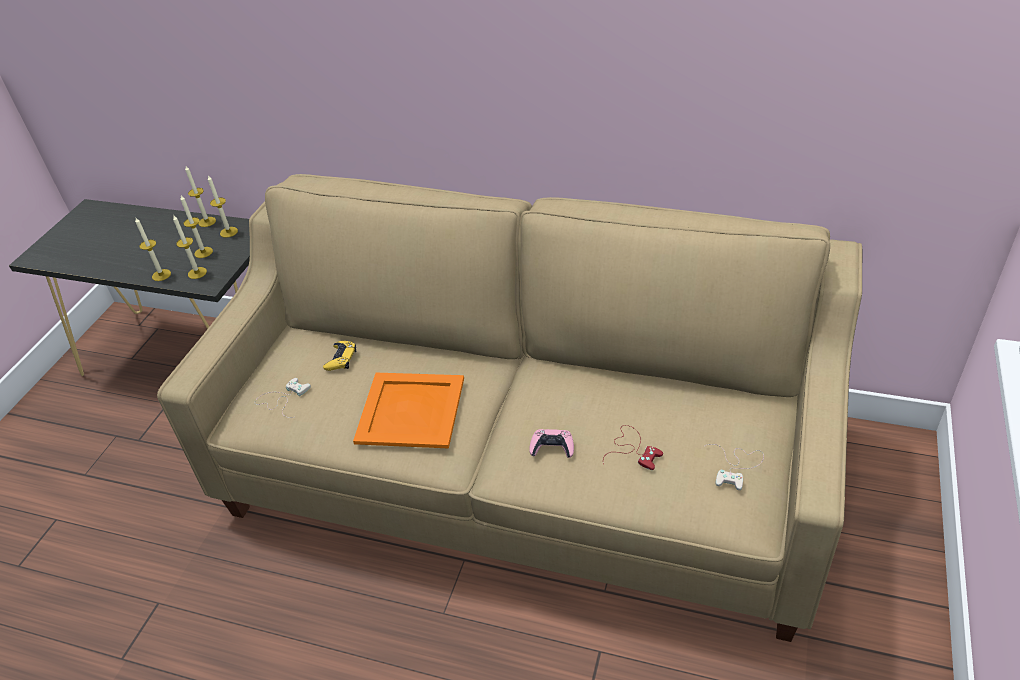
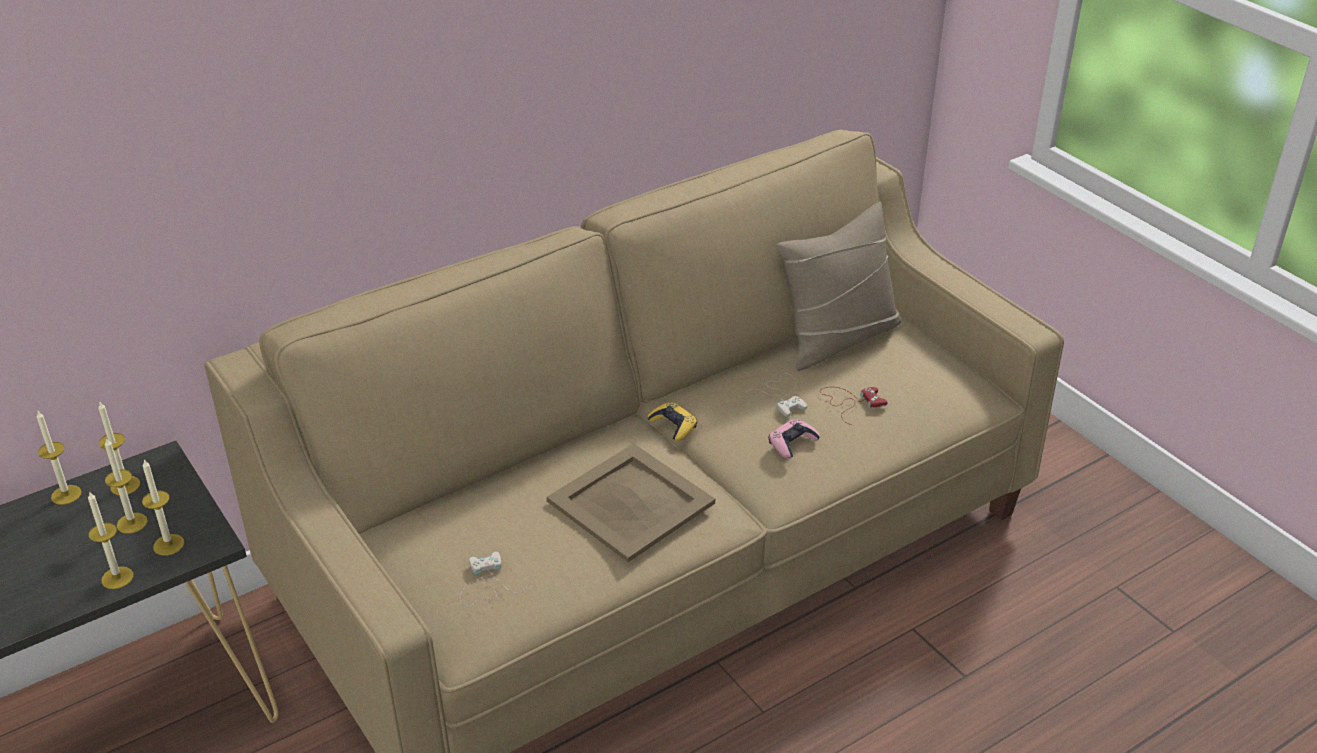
camera: 55 degrees left, 5 degrees down
(341, 359) = (481, 514): yellow game controller -> yellow game controller (673, 426)
(411, 411) = (632, 502): orange tray -> beige tray
(702, 399) = (837, 338): none -> beige pillow
(736, 466) = (929, 365): white game controller -> white game controller (781, 395)

